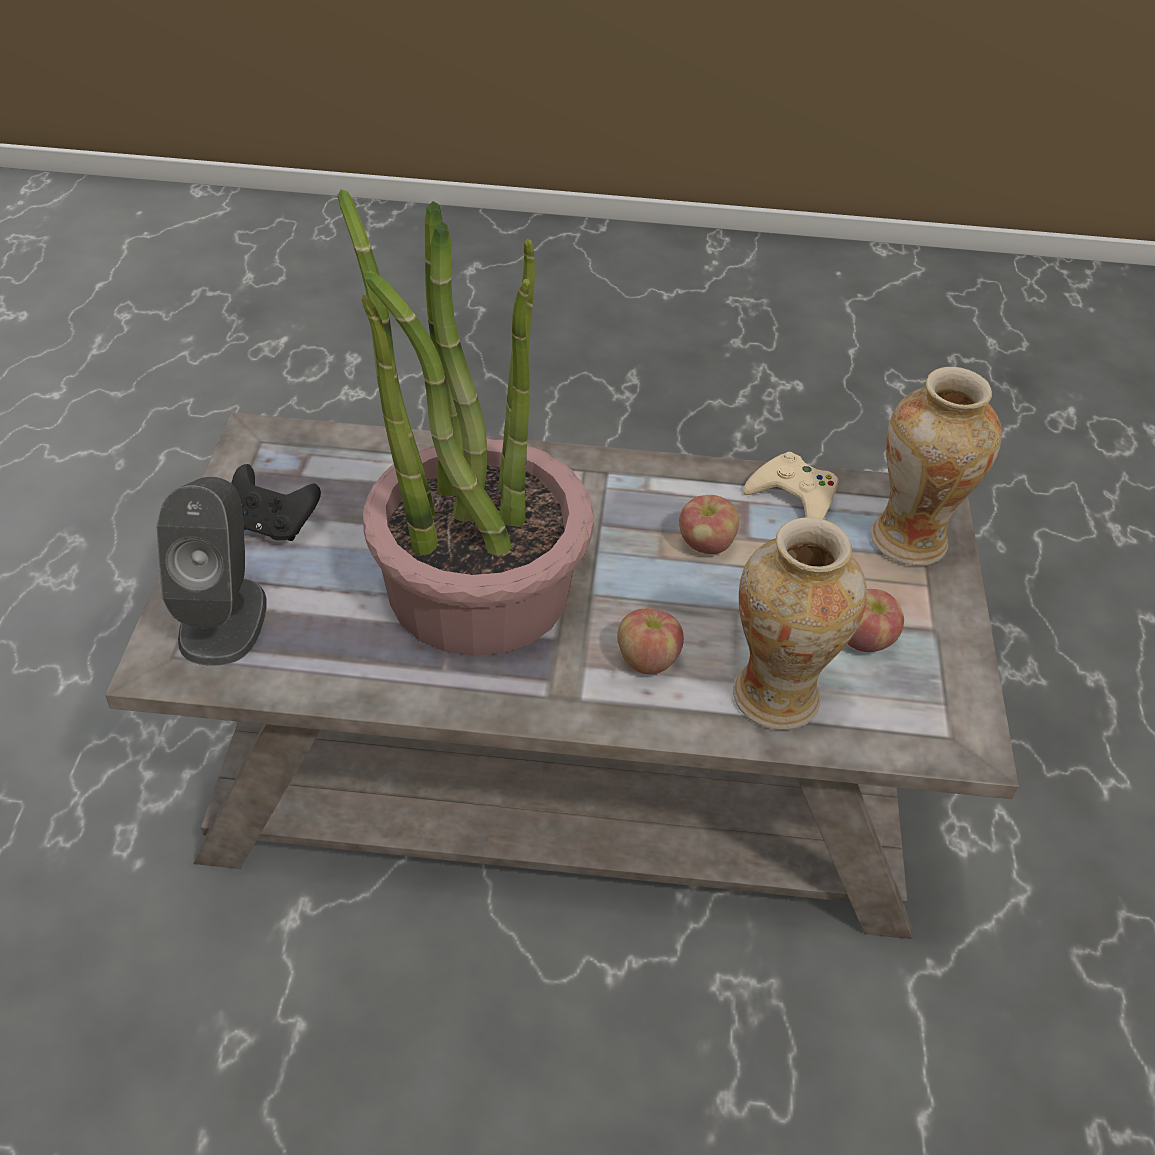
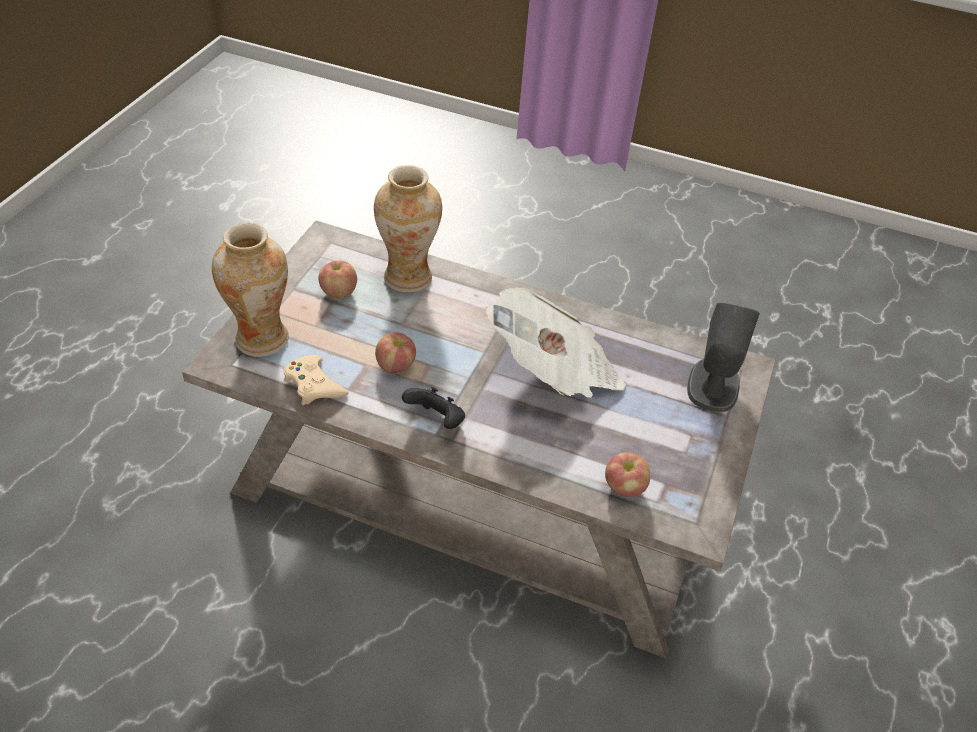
camera: 165 degrees left, 0 degrees up
(274, 525) = (684, 444): black game controller -> black game controller (436, 421)
(477, 586) = (554, 372): potted plant -> newspaper
(647, 659) = (468, 309): apple -> apple (624, 487)

